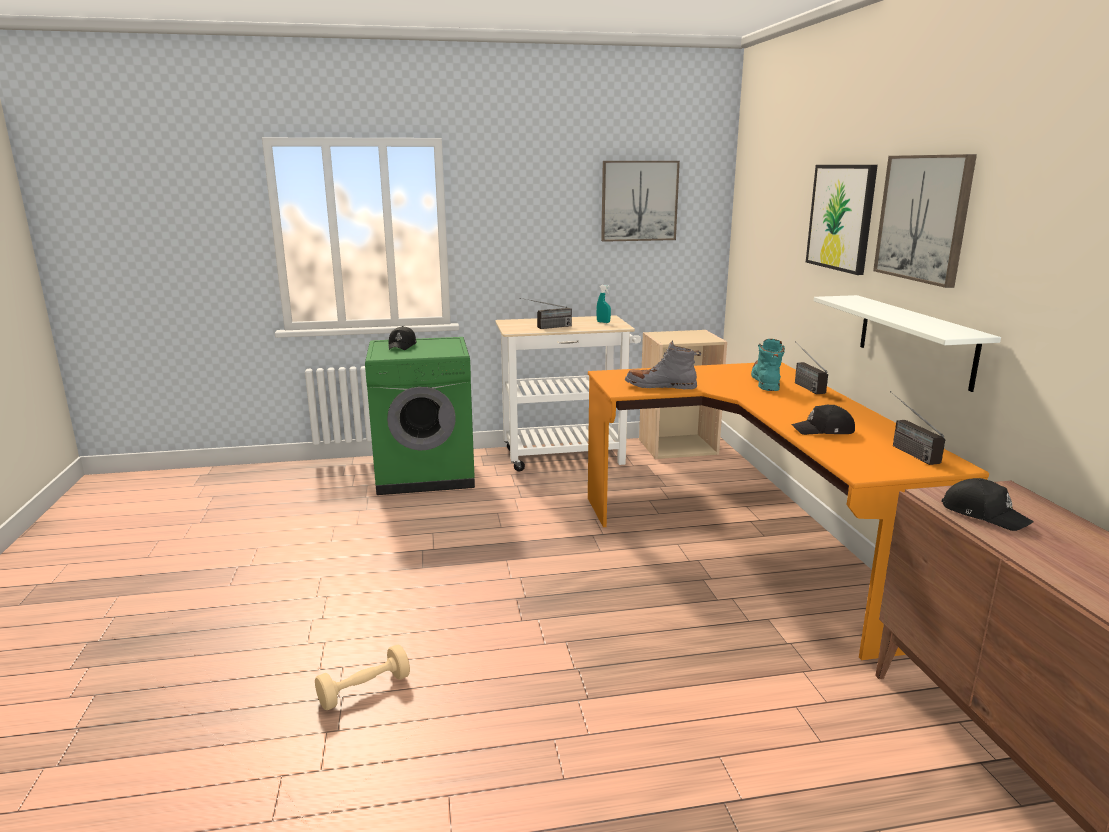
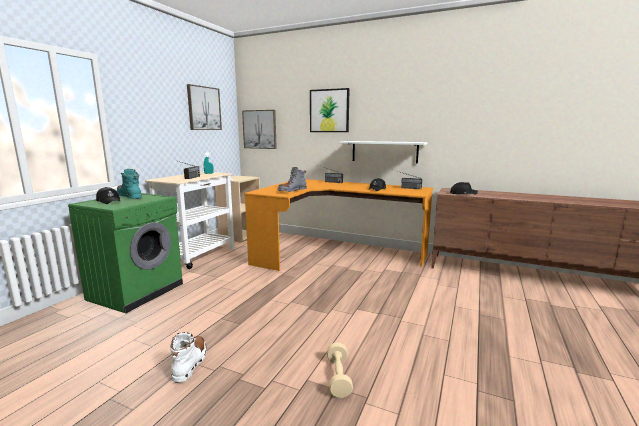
camera: 55 degrees left, 5 degrees down
(318, 577) = (190, 363): none -> white boot
(766, 382) = (317, 183): turquoise boot -> turquoise boot (129, 196)
(923, 218) = (380, 106): picture -> picture (260, 129)

